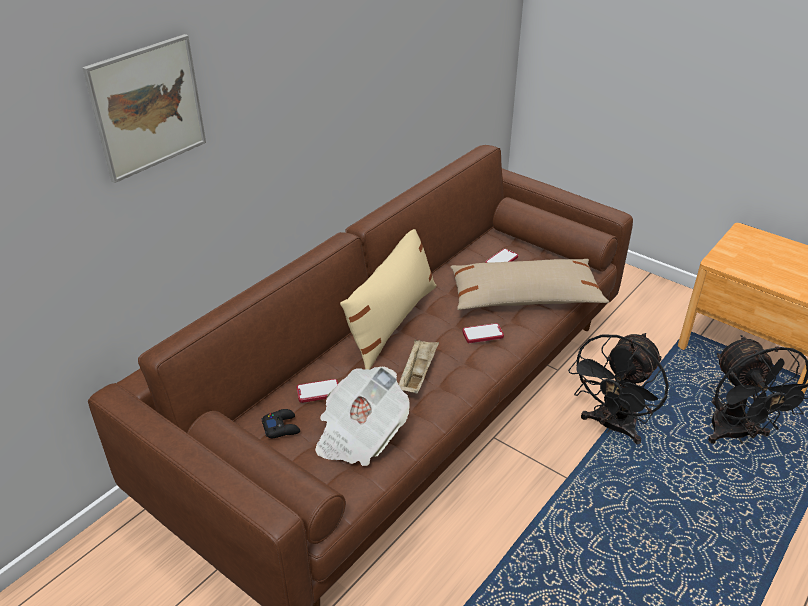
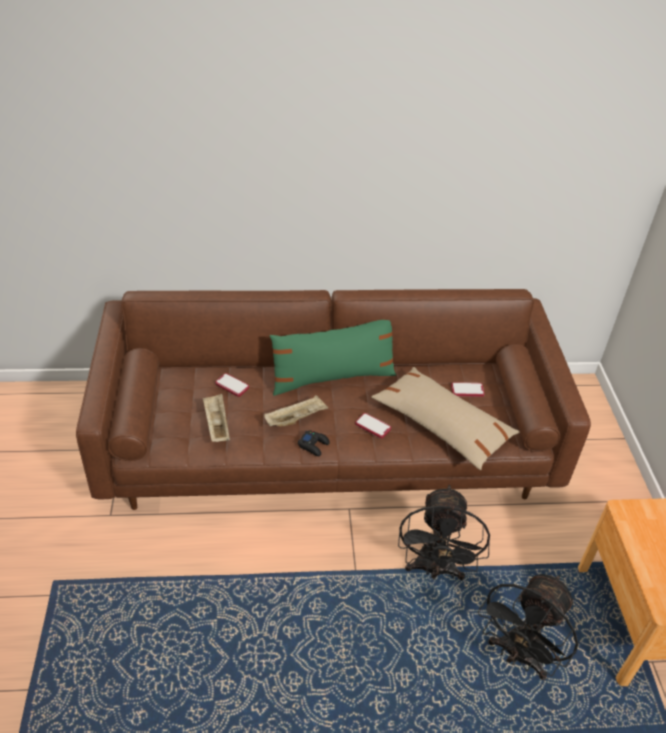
camera: 45 degrees right, 5 degrees up
(148, 107) = (191, 140): picture -> none
(281, 427) = (187, 389): black game controller -> black game controller (313, 445)
(360, 434) = (216, 425): newspaper -> beige tray
(392, 322) = (332, 378): beige pillow -> green pillow
(611, 427) = (434, 570): black fan -> black fan turned 75 degrees counterclockwise

